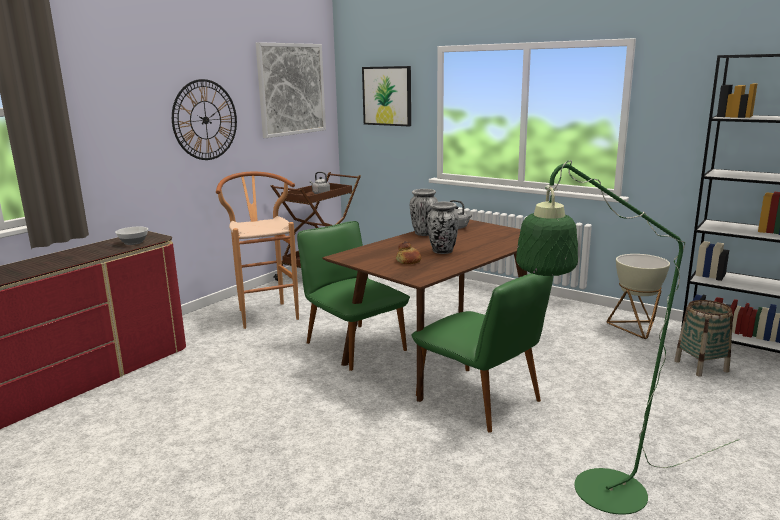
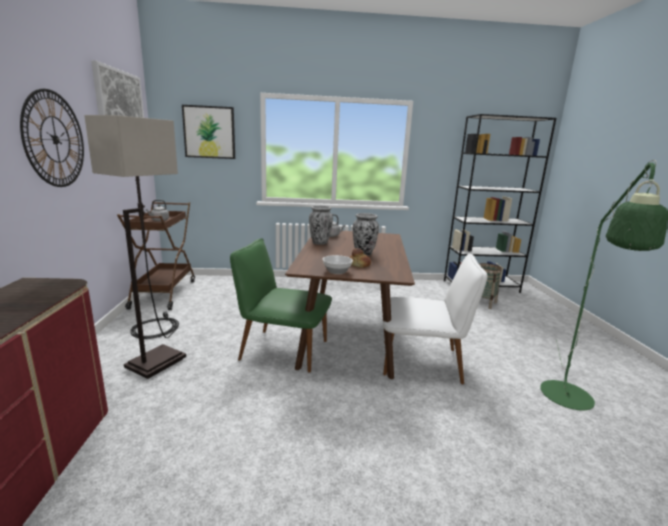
camera: 40 degrees left, 0 degrees up
(133, 242) = (36, 295): bowl -> bowl (336, 271)
(265, 312) = (157, 343): brown stool -> floor lamp
(477, 398) = (421, 361): green chair -> white chair
(635, 328) = (425, 288): planter -> none

